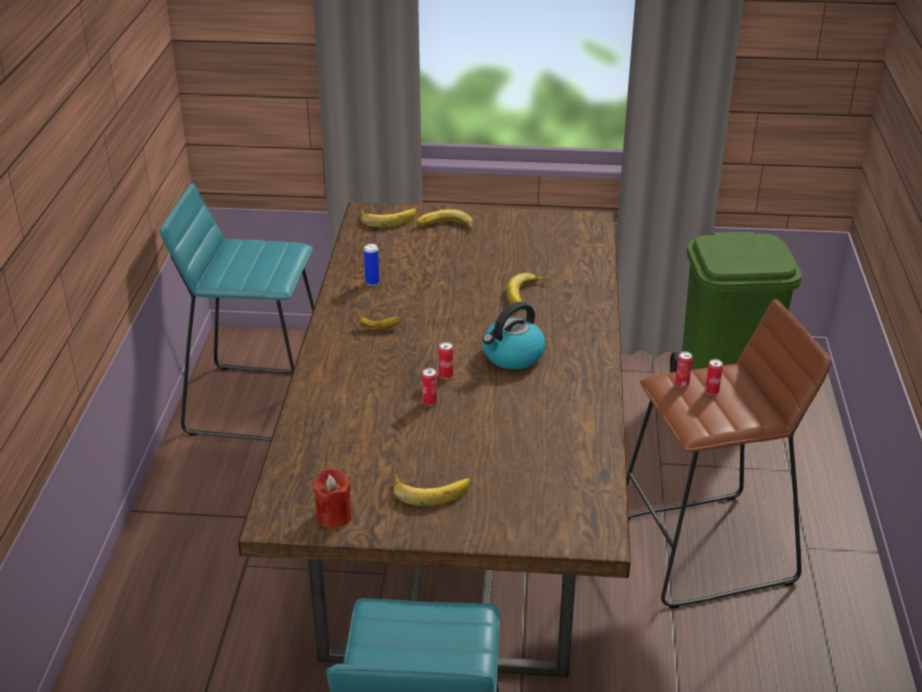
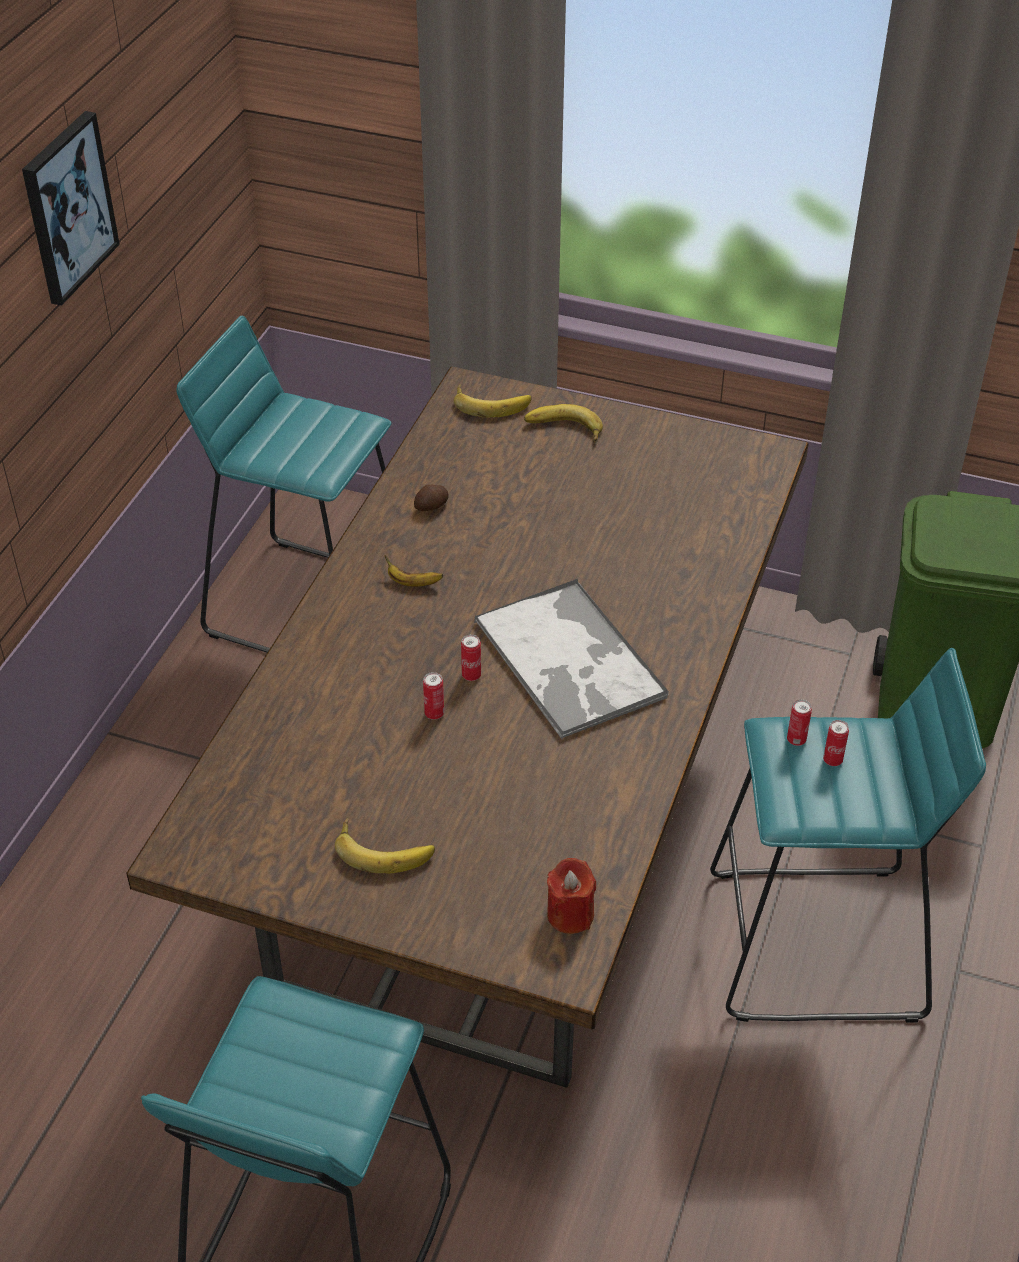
camera: 15 degrees right, 10 degrees up
(87, 81) = (67, 207): none -> picture
(334, 515) = (252, 862): red candle -> red candle (570, 914)
(372, 282) = (432, 506): can -> potato
(512, 356) = (570, 661): kettle -> tray
(527, 295) = (630, 564): banana -> none
(706, 550) = (818, 945): brown stool -> turquoise stool

